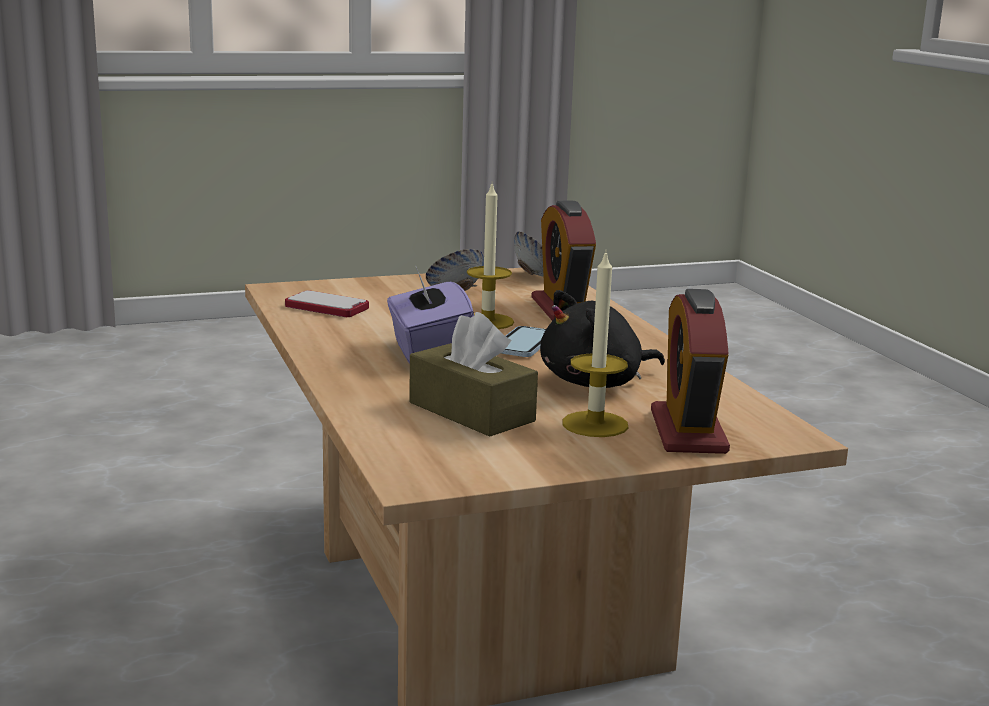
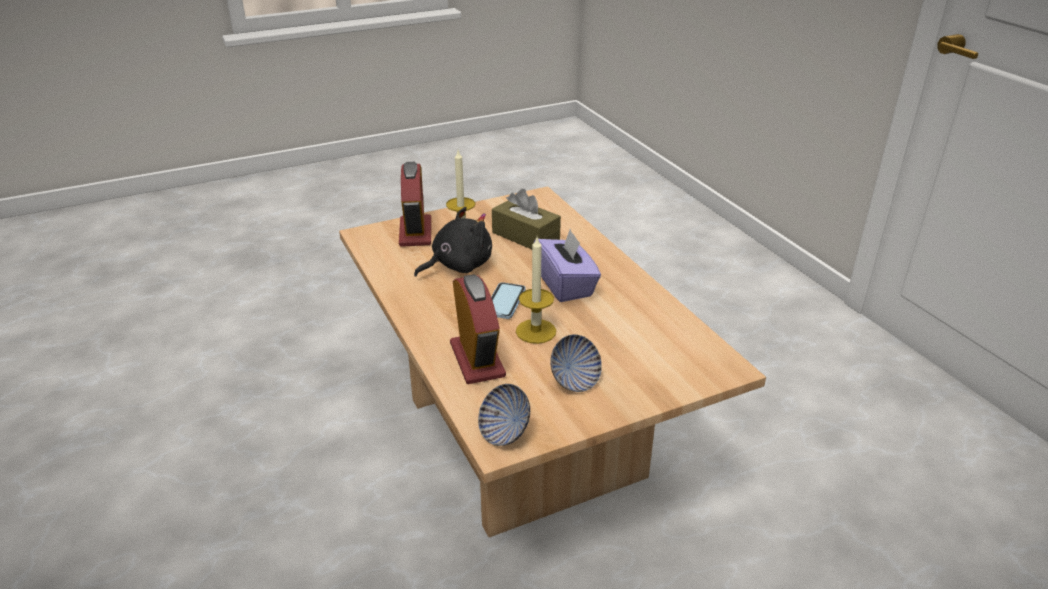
camera: 175 degrees right, 15 degrees up
(327, 307) = (667, 340): phone -> none

